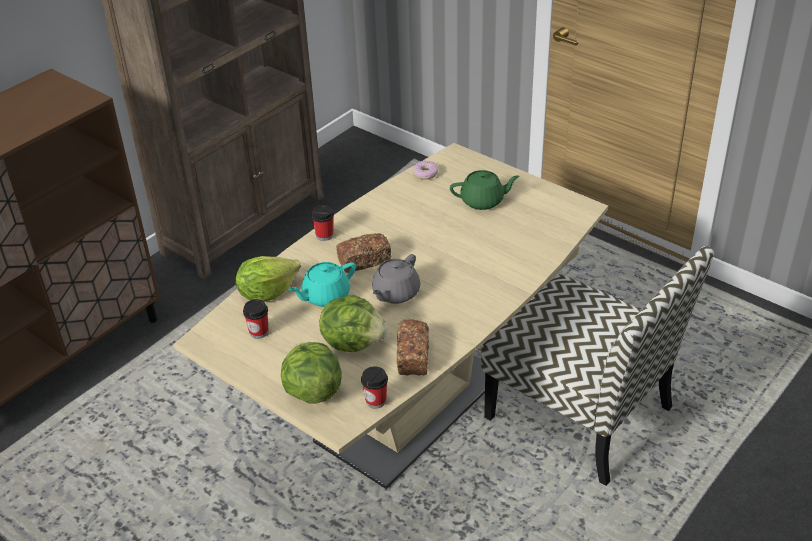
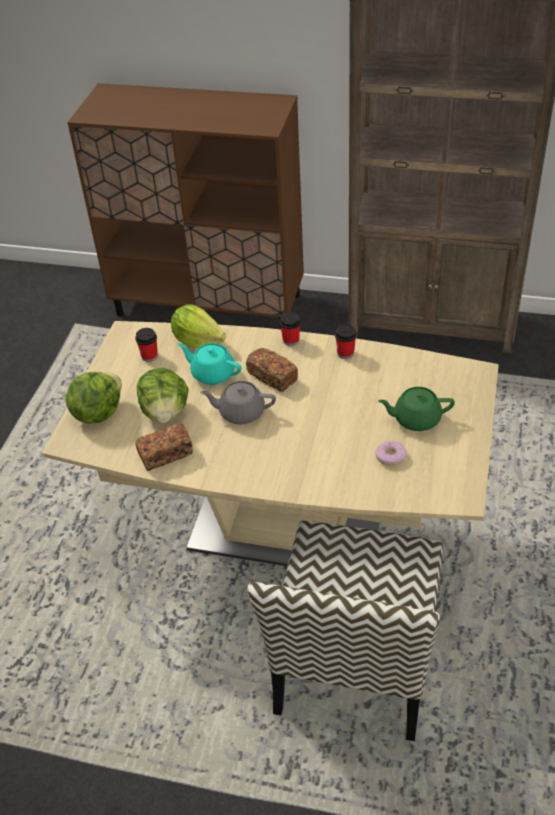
camera: 65 degrees right, 5 degrees up
(376, 401) = (103, 452): cup -> cup (345, 353)
(425, 173) = (429, 364): donut -> donut (390, 456)
(483, 201) = (416, 419): green teapot -> green teapot turned 120 degrees clockwise

